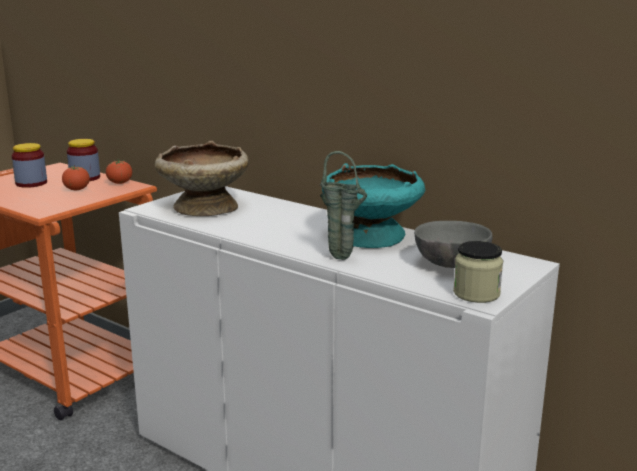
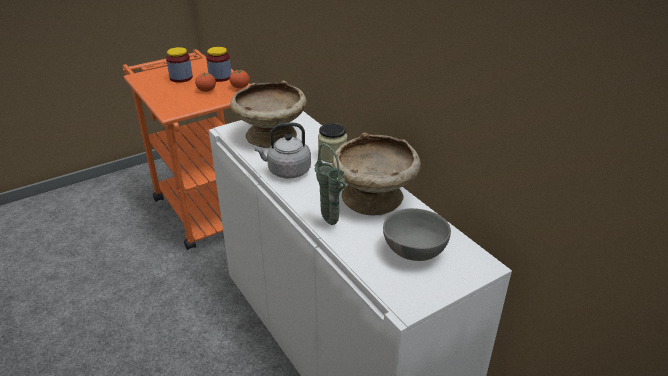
camera: 20 degrees right, 15 degrees up
(251, 230) = (286, 171): none -> grey kettle
(372, 236) = (374, 198): turquoise bowl -> beige bowl
(476, 293) = (409, 294): jar -> jar (332, 156)

